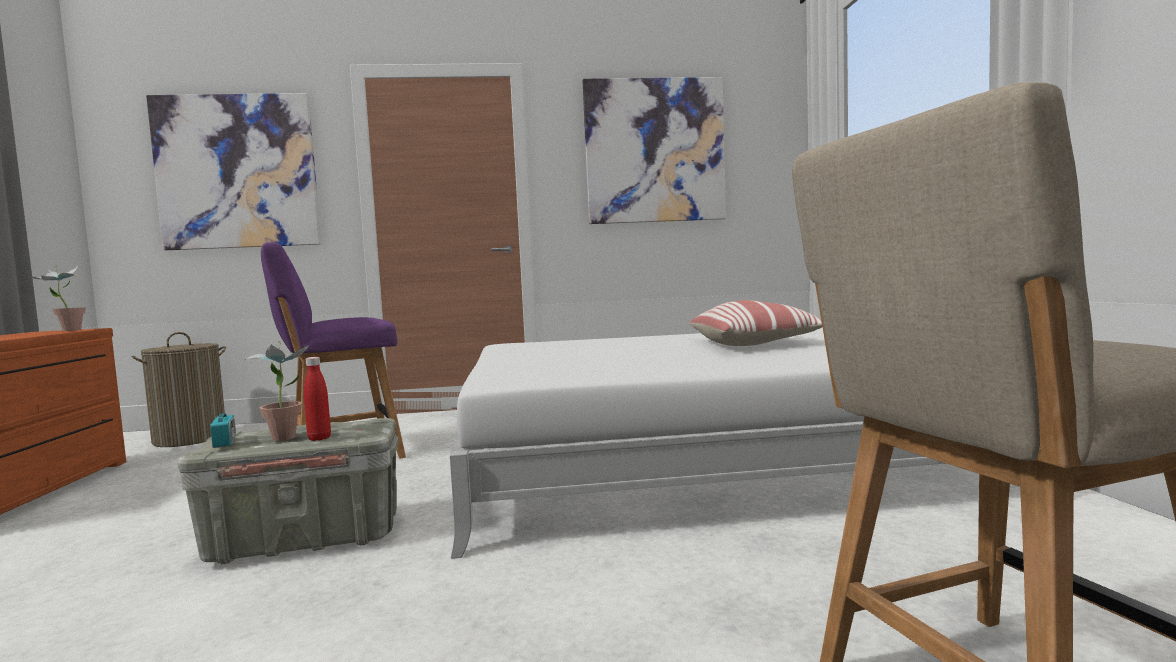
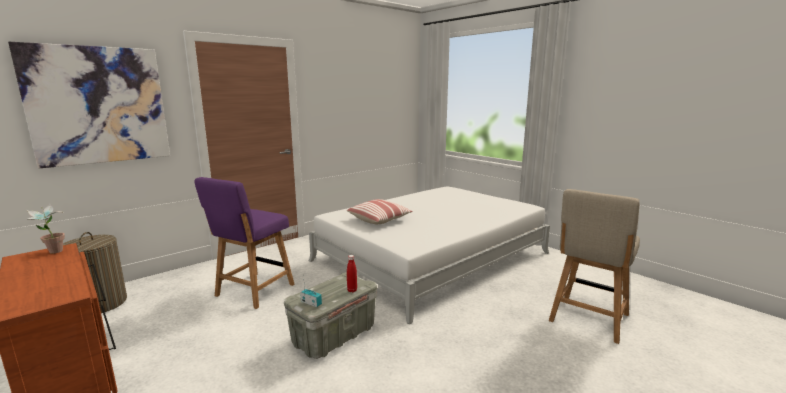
camera: 35 degrees left, 10 degrees up
(286, 435) = (331, 292): potted plant -> none
(654, 151) = (358, 94): picture -> none
(755, 344) = (452, 208): pillow -> pillow (379, 219)

